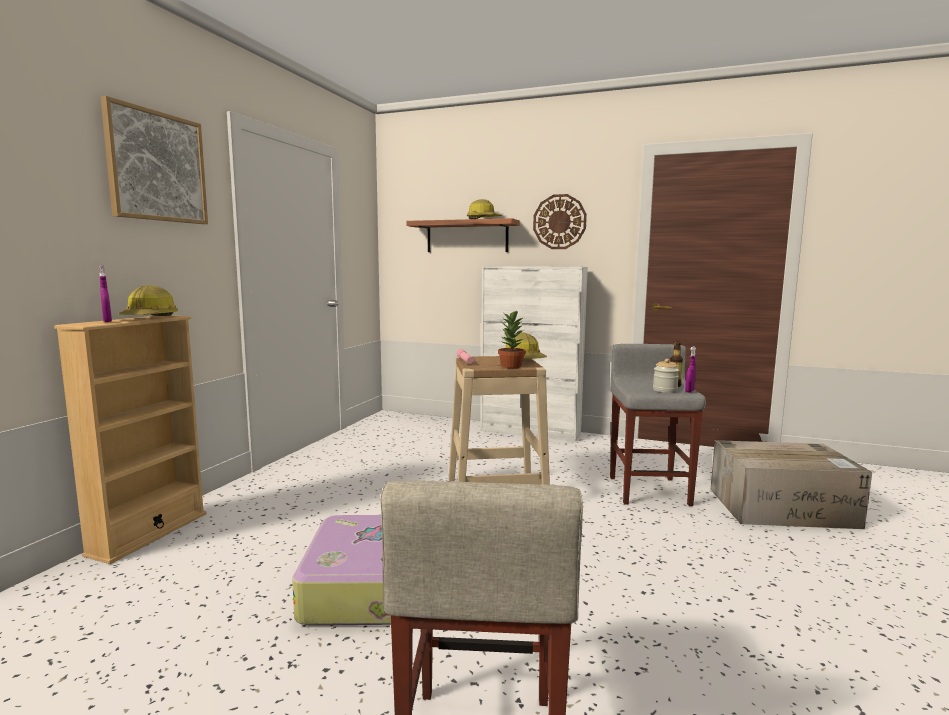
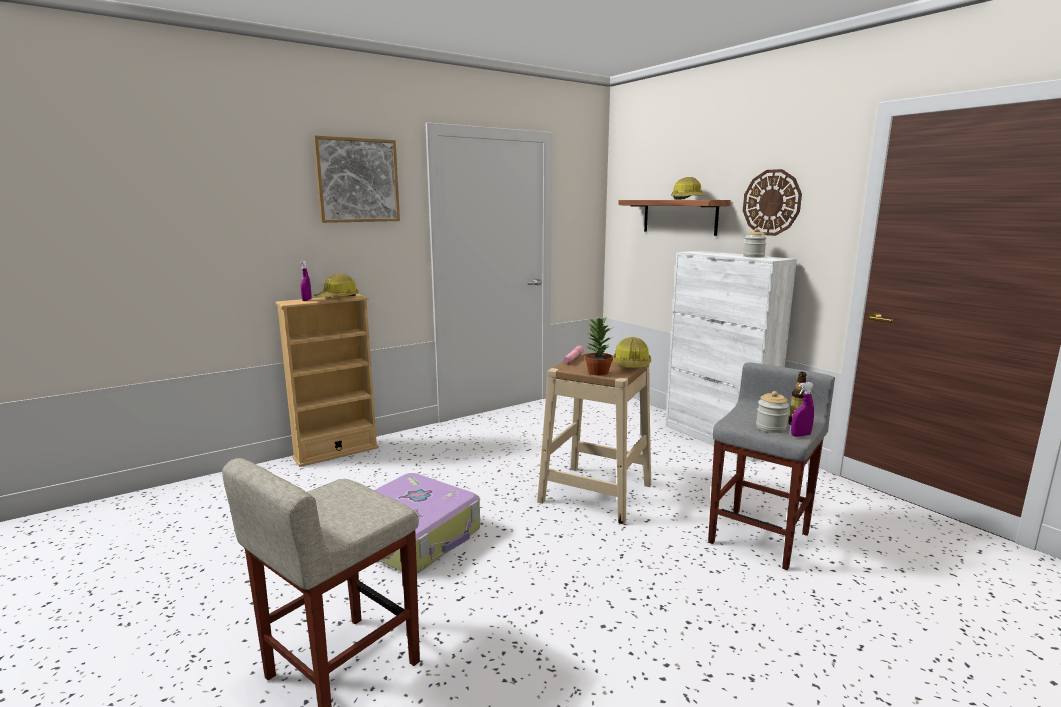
camera: 35 degrees right, 5 degrees up
(554, 266) = (753, 256): none -> jar
(783, 507) = (913, 613): cardboard box -> none

